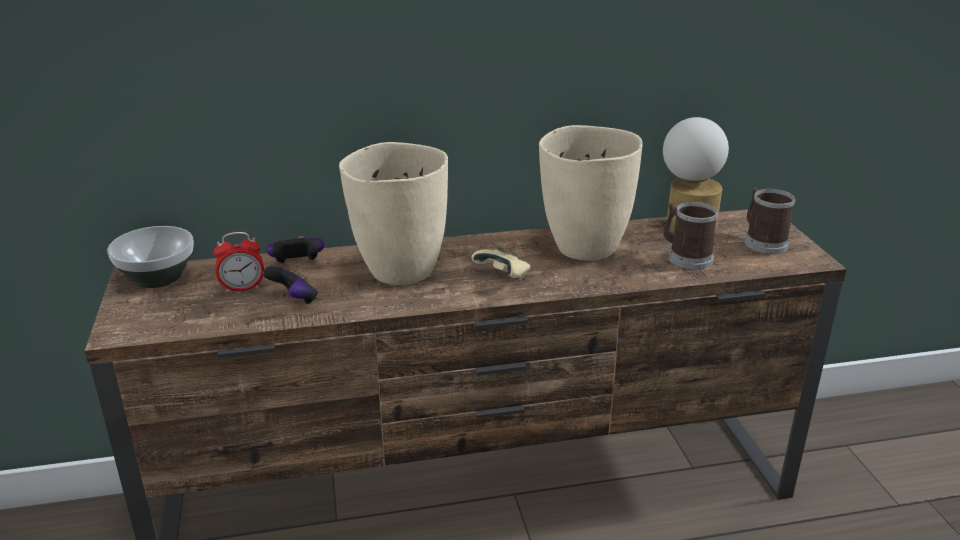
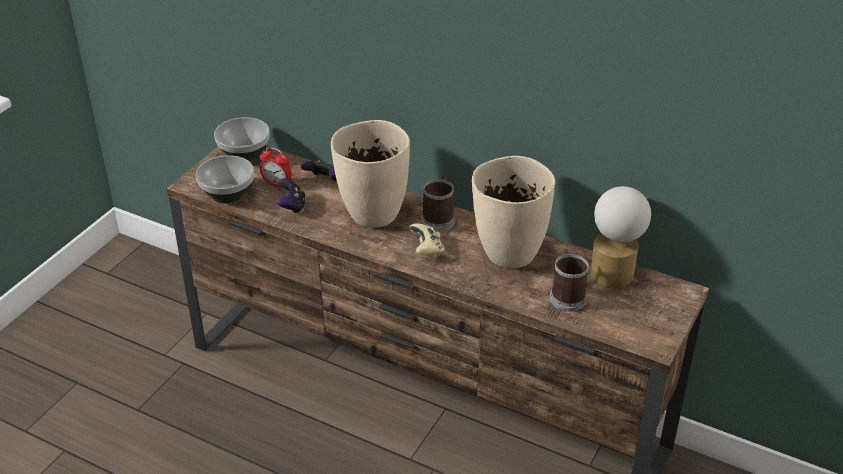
camera: 40 degrees right, 10 degrees up
(188, 322) = (227, 194): none -> bowl
(762, 241) = (645, 312): mug -> mug (439, 218)

